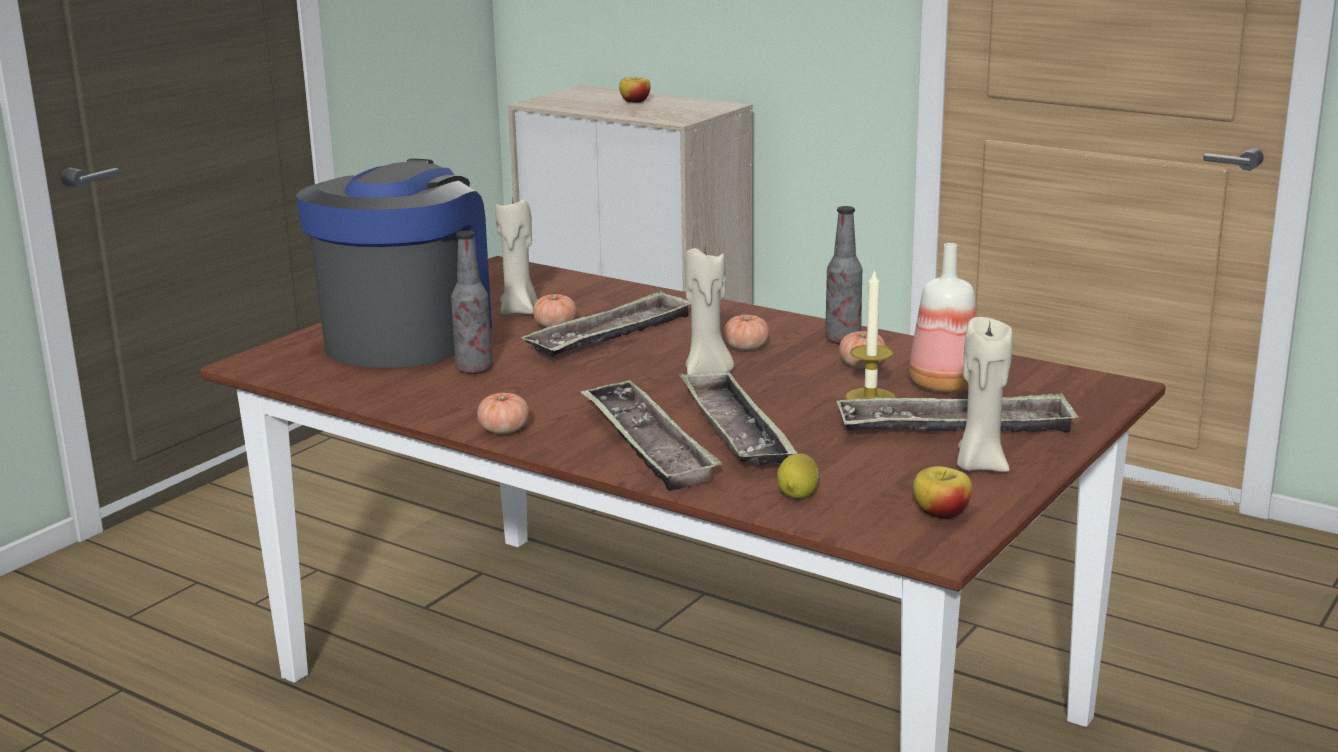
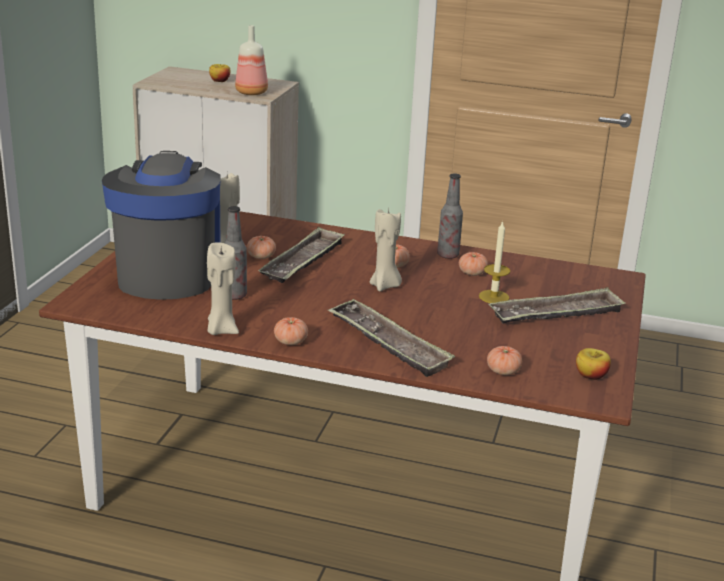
camera: 20 degrees left, 5 degrees up
(734, 429) = (432, 327): tray -> none
(798, 494) = (503, 371): lemon -> tomato
(946, 385) = (530, 284): bottle -> bottle (252, 93)
(979, 465) = (588, 340): beige candle -> beige candle (221, 330)

